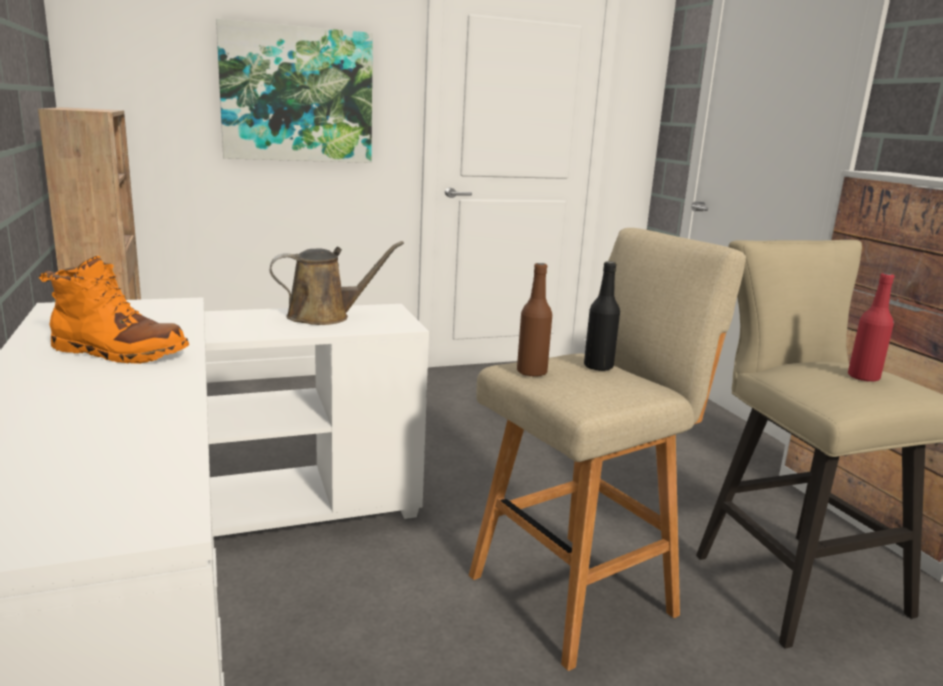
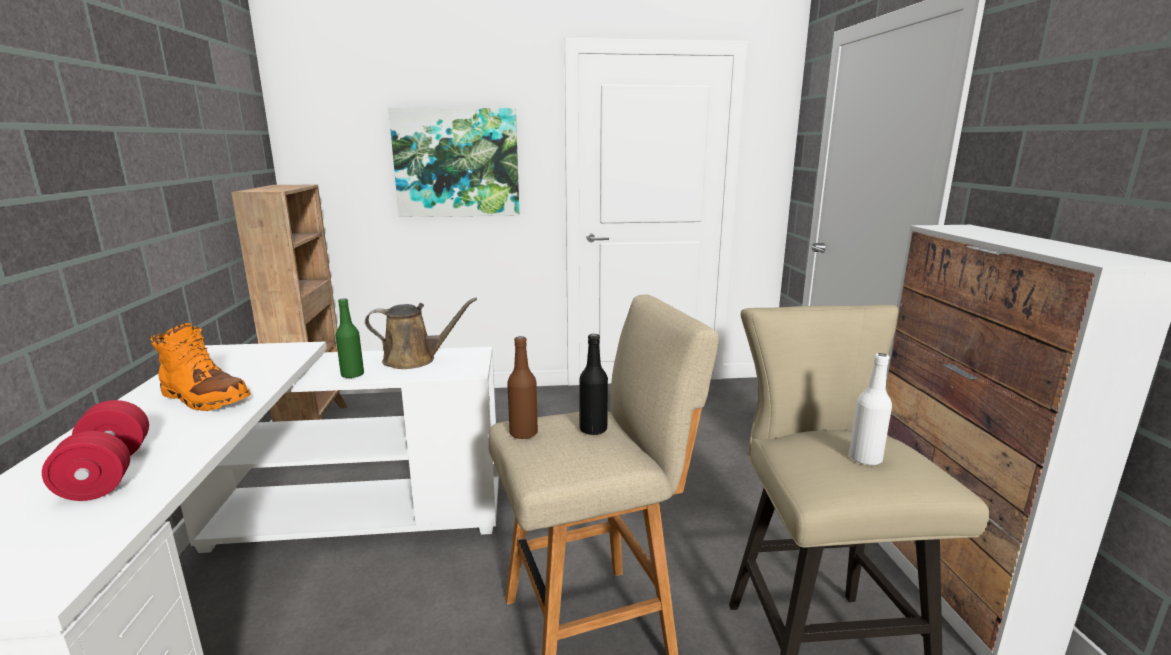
camera: 15 degrees right, 0 degrees up
(90, 423) = (107, 473): none -> red dumbbell
(265, 331) = (352, 375): none -> green bottle
(863, 377) = (865, 459): red bottle -> white bottle

